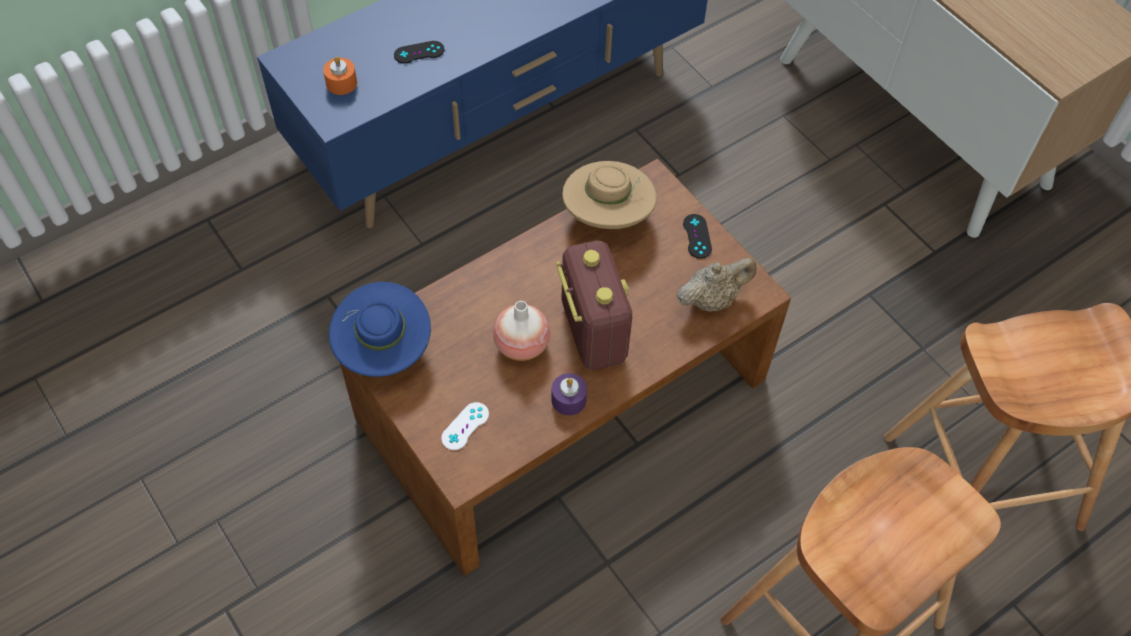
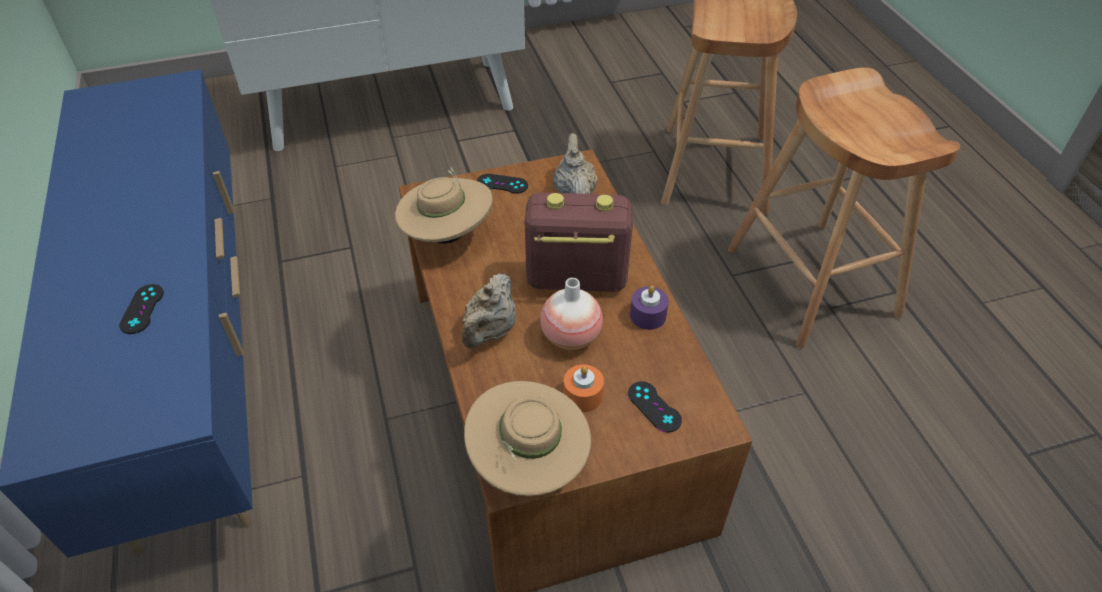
camera: 70 degrees left, 10 degrees down
(341, 83) = (127, 396): orange candle -> orange candle (583, 396)
(383, 350) = (529, 462): blue hat -> beige hat
(465, 426) = (654, 407): white game controller -> black game controller
(505, 284) = (490, 331): none -> beige teapot

